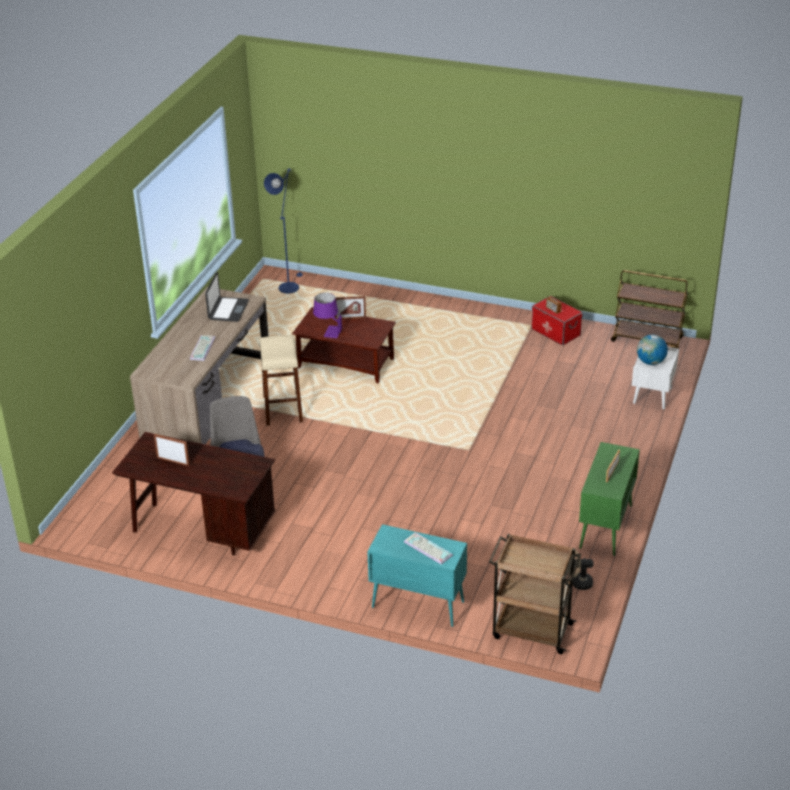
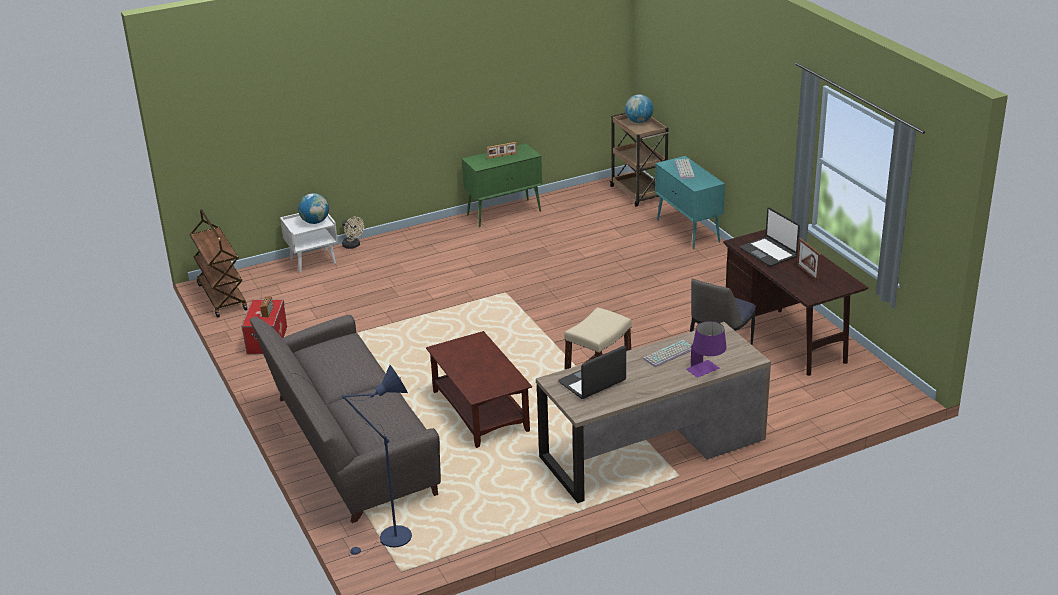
camera: 135 degrees left, 5 degrees down
(224, 466) = (769, 252): none -> laptop
(328, 331) = (498, 369): purple table lamp -> purple table lamp (707, 371)
(350, 318) = (457, 371): picture frame -> none
(388, 309) = (348, 446): none -> grey sofa
(545, 566) = (638, 122): none -> globe
(578, 583) = (573, 198): beige fan -> beige fan (353, 246)

